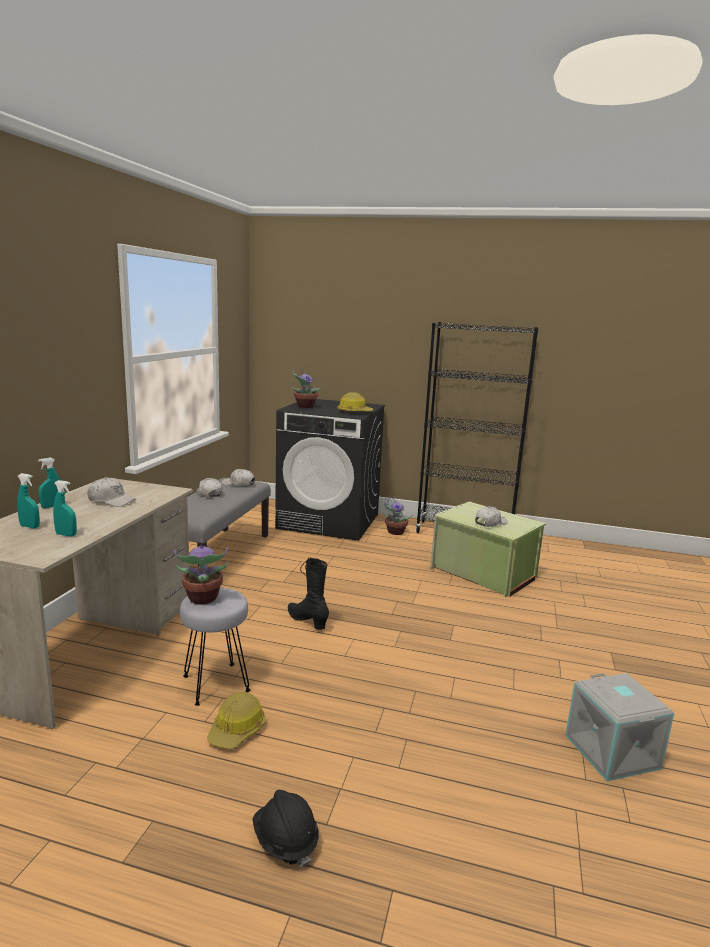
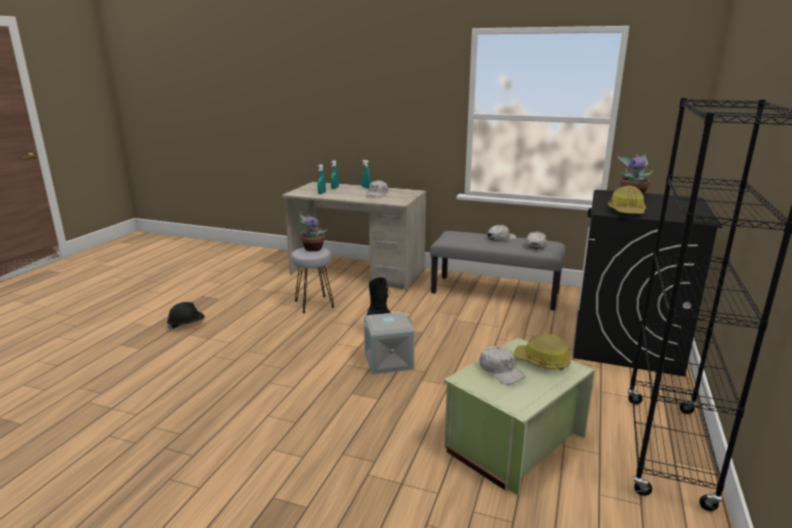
camera: 95 degrees right, 5 degrees up
(237, 730) = (269, 311): hard hat -> hard hat (542, 362)
(394, 532) = (622, 384): potted plant -> none
(613, 752) = (168, 450): grey storage box -> grey storage box (388, 361)

